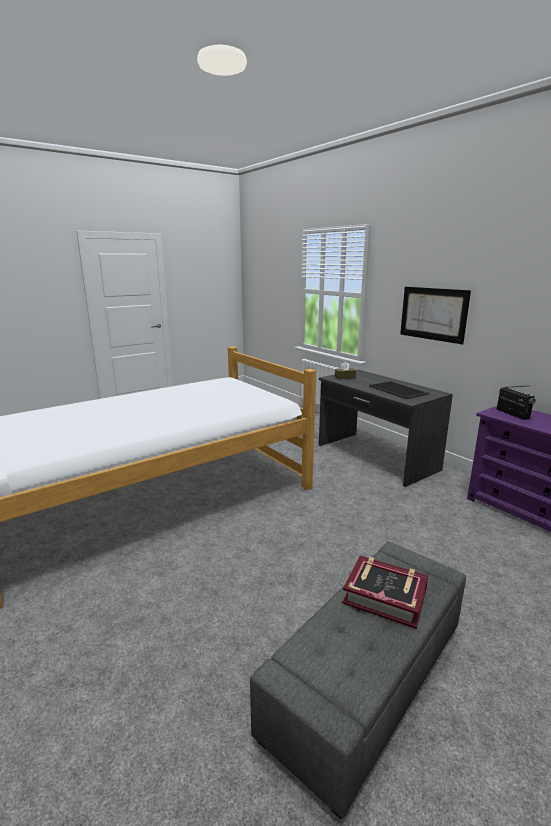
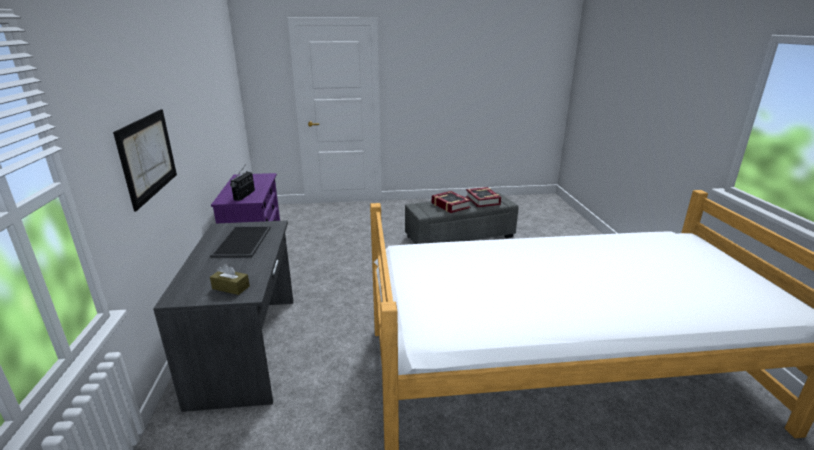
camera: 150 degrees left, 5 degrees up
(342, 652) = (483, 200): none -> book

